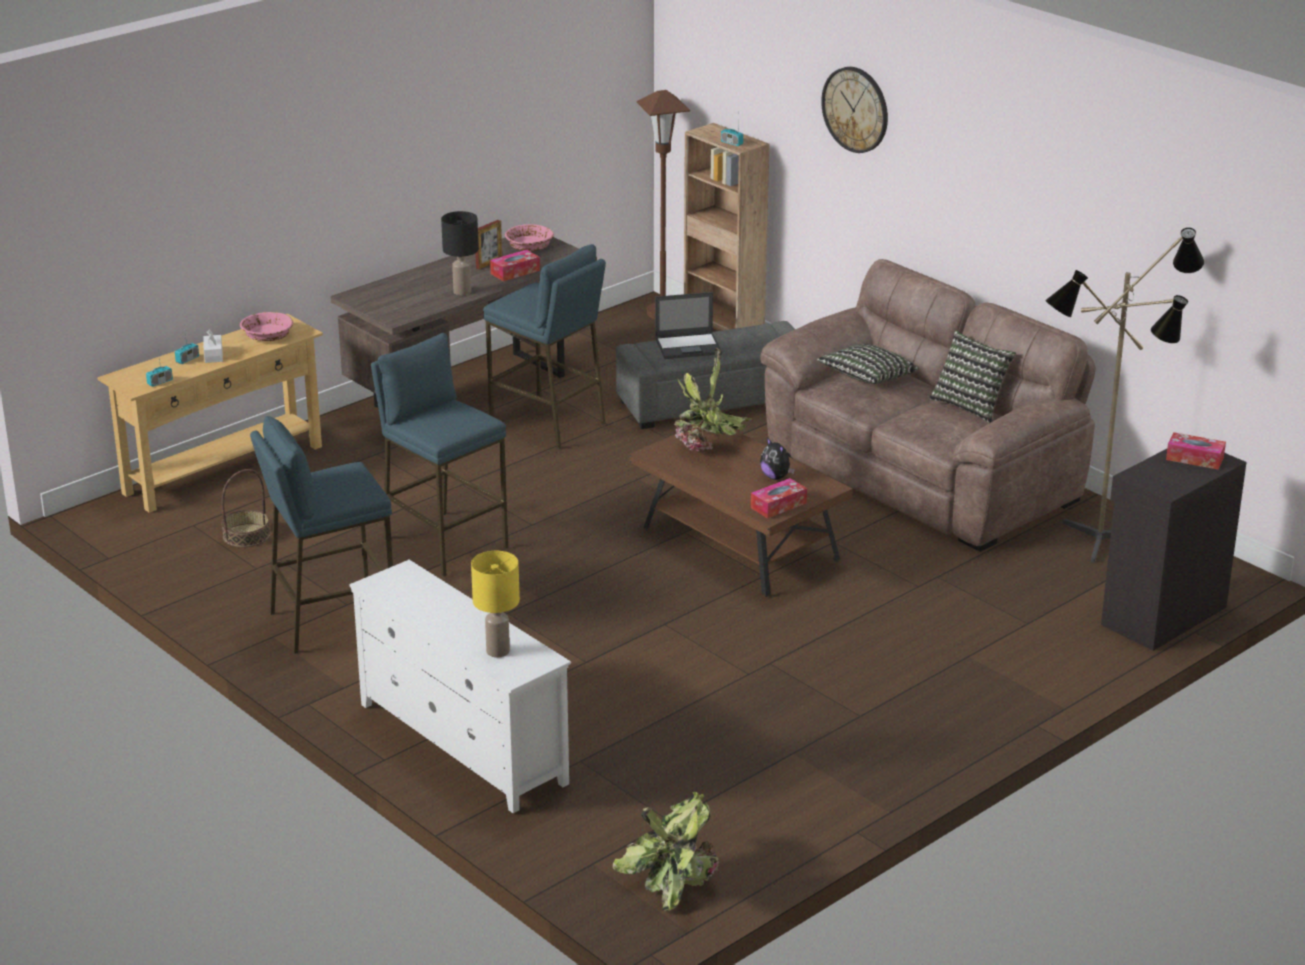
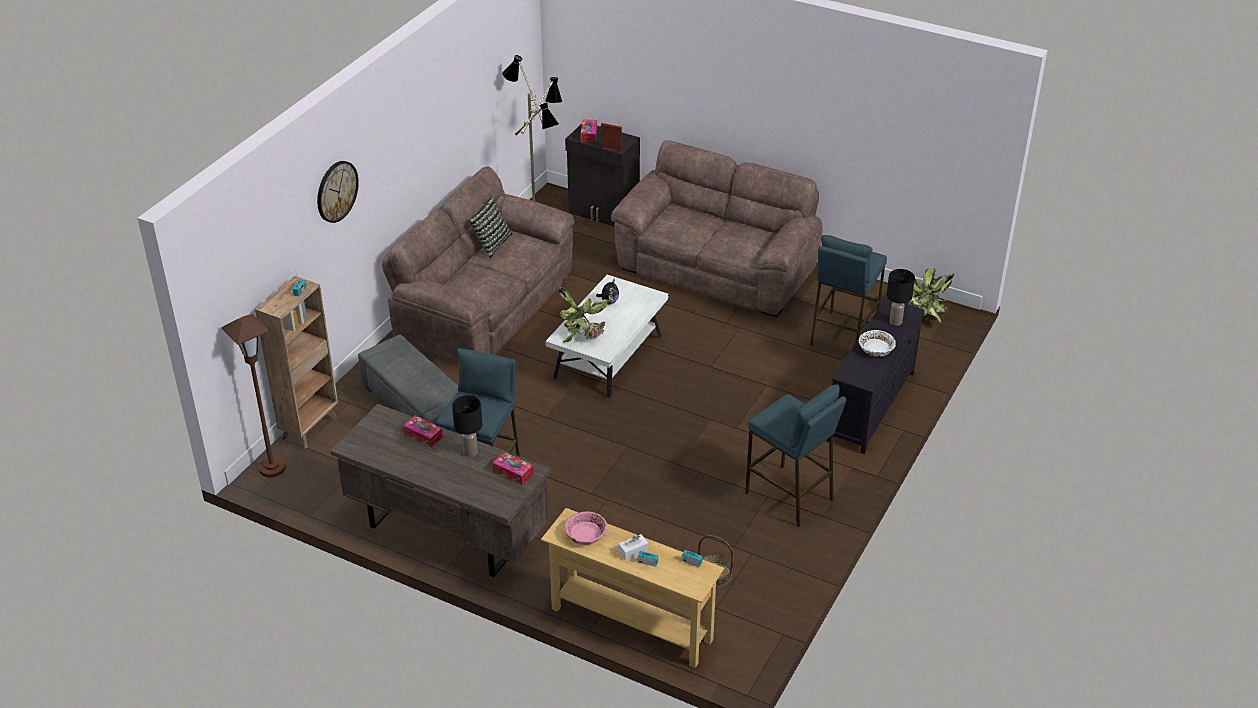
camera: 110 degrees left, 10 degrees up
(442, 613) = (876, 349): none -> white bowl
(444, 542) = (671, 477): blue stool -> blue stool (842, 335)
(461, 745) = (871, 407): white tv stand -> black tv stand
(489, 264) = (412, 453): picture frame -> picture frame (611, 148)
(498, 651) = (895, 322): yellow table lamp -> black table lamp
(529, 246) = (370, 442): pink bowl -> none
(689, 346) = (422, 385): laptop -> none
(739, 545) = (608, 358): brown coffee table -> white coffee table
(778, 505) = (642, 295): tissue box -> tissue box (513, 472)
(867, 378) = (471, 286): pillow -> none
(936, 691) = (717, 268): none -> brown sofa

